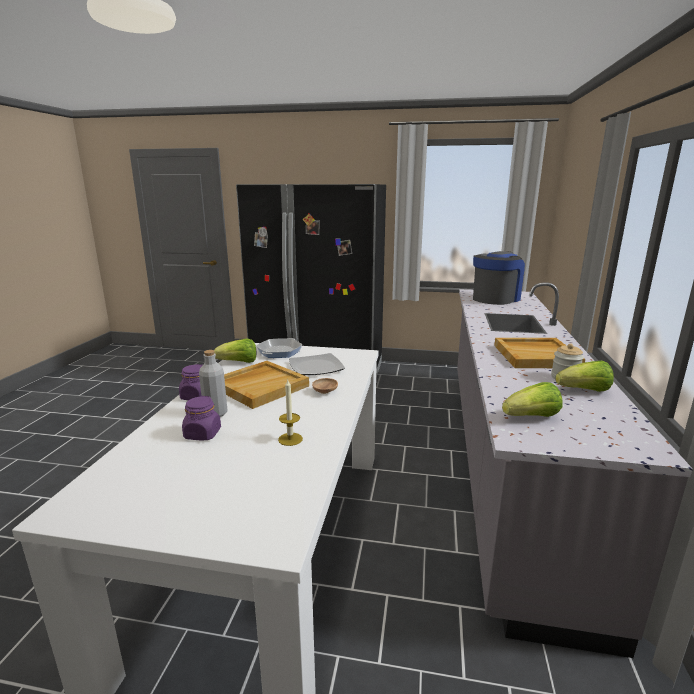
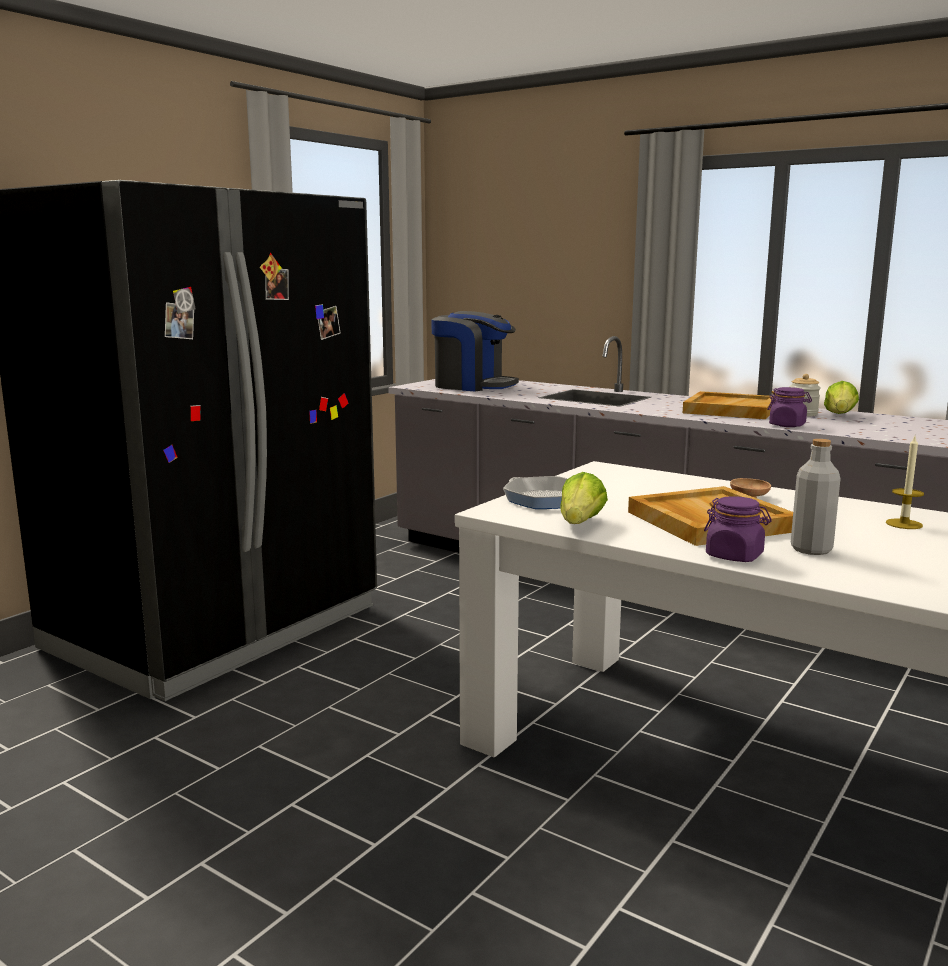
camera: 65 degrees left, 5 degrees down
(202, 434) = (886, 559): purple jar -> purple jar (787, 425)
(316, 367) = (644, 491): plate -> none
(496, 298) = (473, 386): coffee machine -> coffee machine turned 135 degrees clockwise
(532, 417) = (904, 434): lettuce -> none

